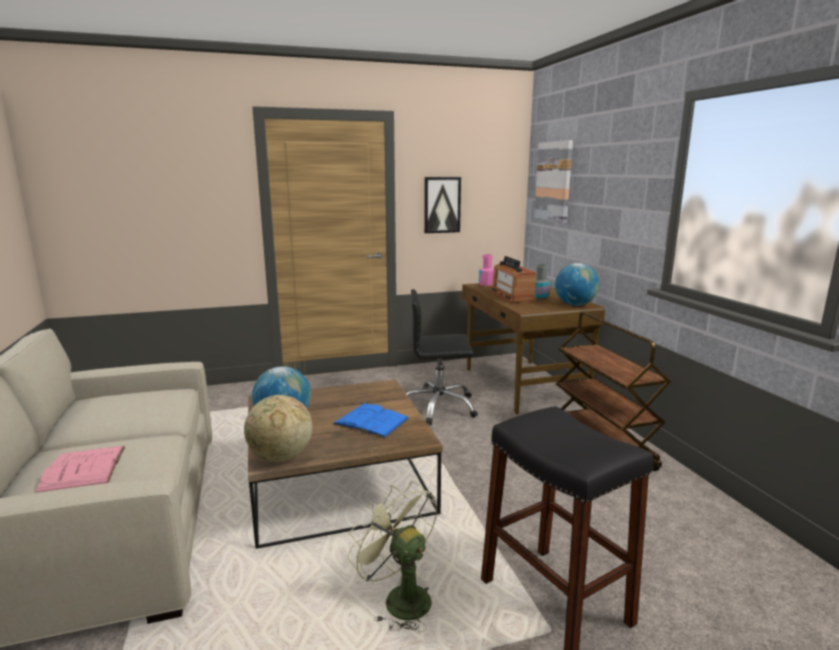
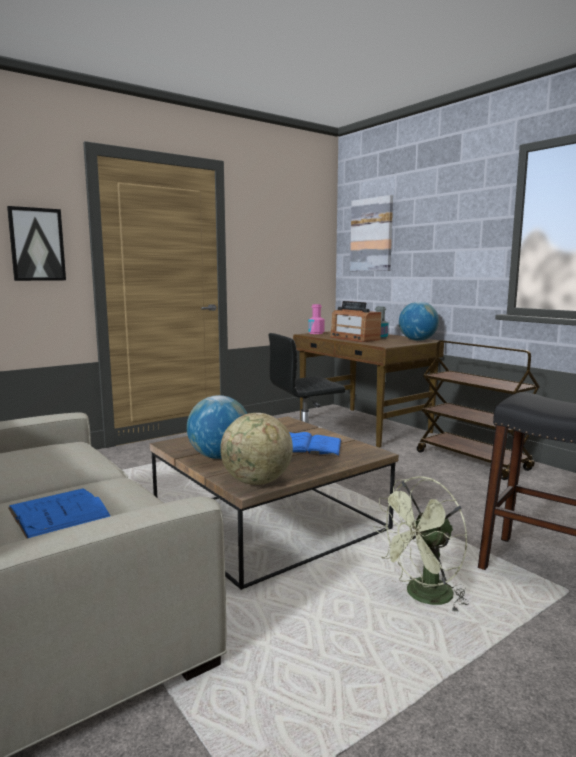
camera: 20 degrees left, 5 degrees down
(83, 469) = (59, 515): pink book -> blue book
(399, 598) = (423, 597): green fan -> green fan turned 60 degrees counterclockwise
(442, 205) = (267, 257): picture -> picture (37, 244)

